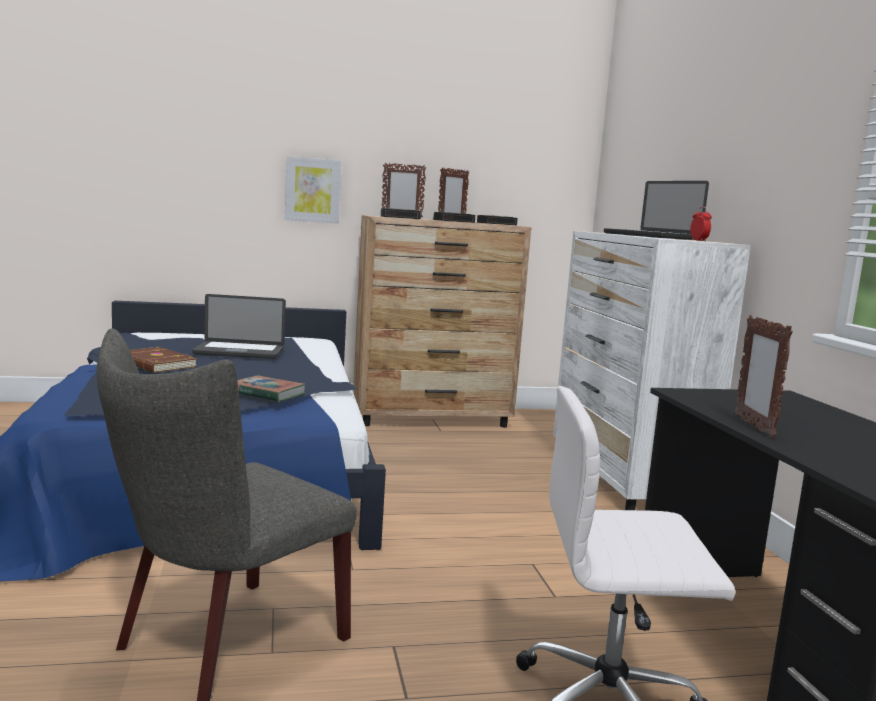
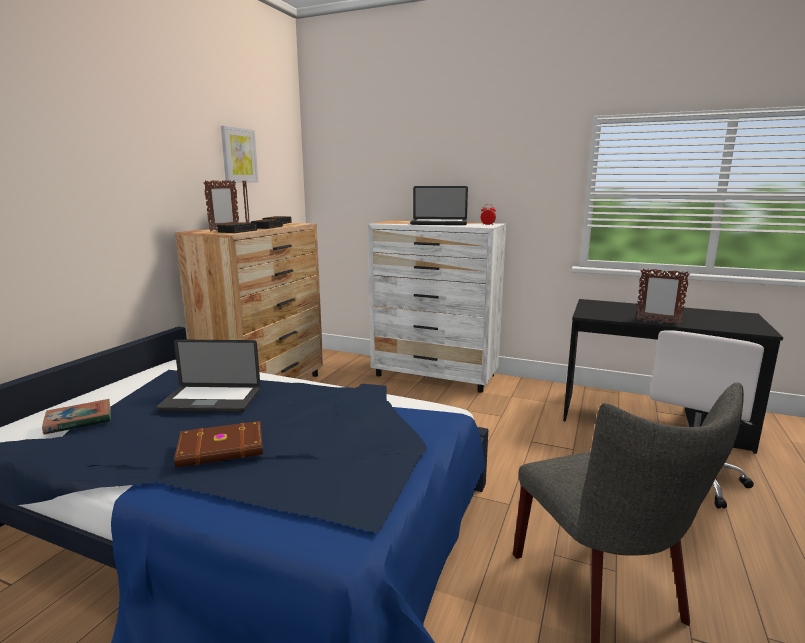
camera: 55 degrees left, 5 degrees up
(239, 352) = (210, 401): laptop -> laptop turned 60 degrees clockwise
(267, 393) = (385, 418): book -> book (79, 421)
(312, 190) = (125, 214): picture -> picture (239, 155)

